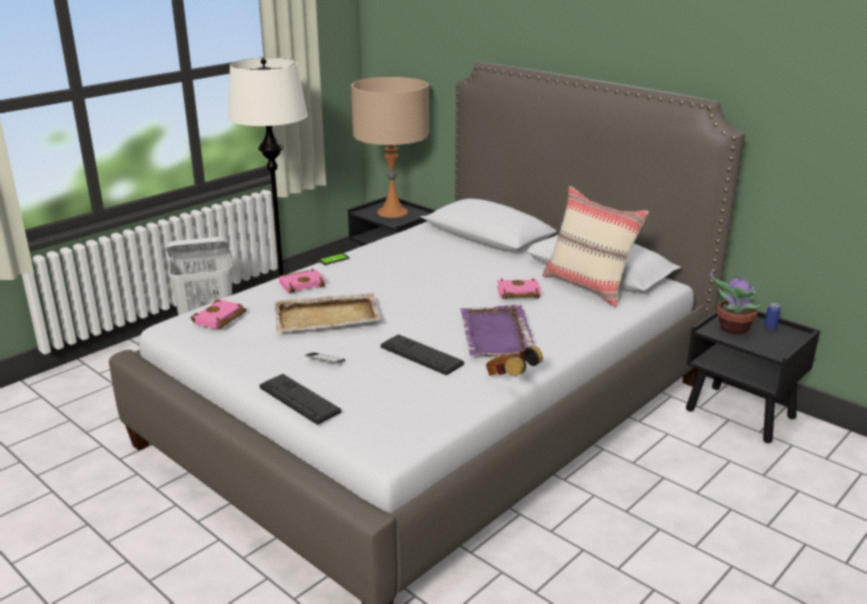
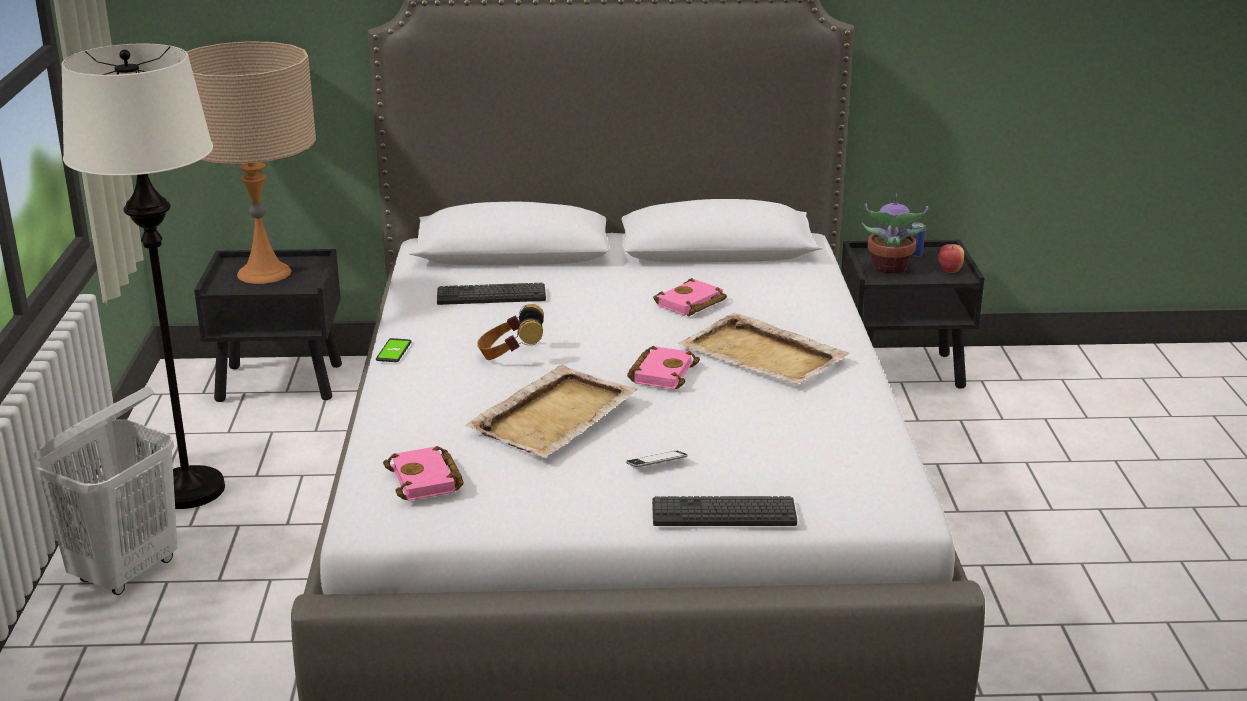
camera: 45 degrees left, 0 degrees up
(302, 284) = (426, 395): pink book -> pink book (661, 372)
(421, 355) = (739, 409): keyboard -> keyboard (491, 295)
(496, 335) = (763, 355): purple tray -> beige tray
(510, 379) = (865, 391): headphones -> headphones (511, 356)
(588, 287) = (743, 269): beige pillow -> none
(775, 346) = (949, 270): none -> apple

